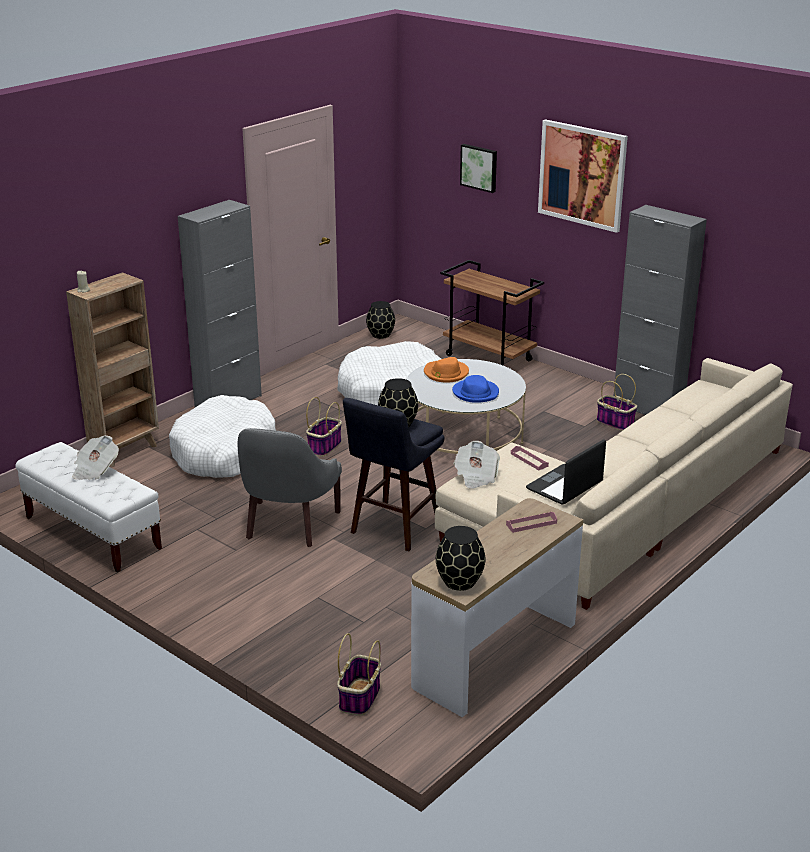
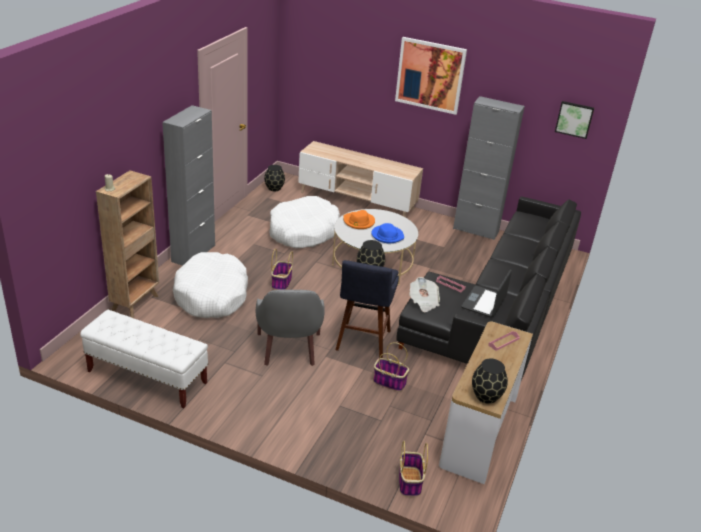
camera: 20 degrees left, 5 degrees up
(95, 470) = (150, 331): newspaper -> none
(479, 167) = (348, 69): picture -> picture (574, 119)
(489, 358) = (357, 200): brown cart -> beige tv stand
(614, 423) = (461, 243): basket -> basket (388, 382)
(624, 510) = (501, 308): beige sofa -> black sofa

